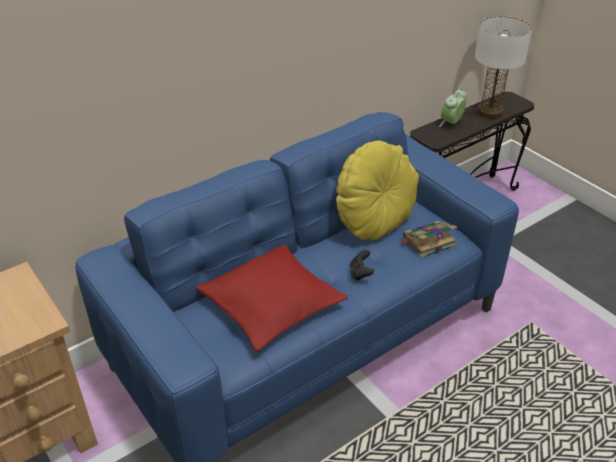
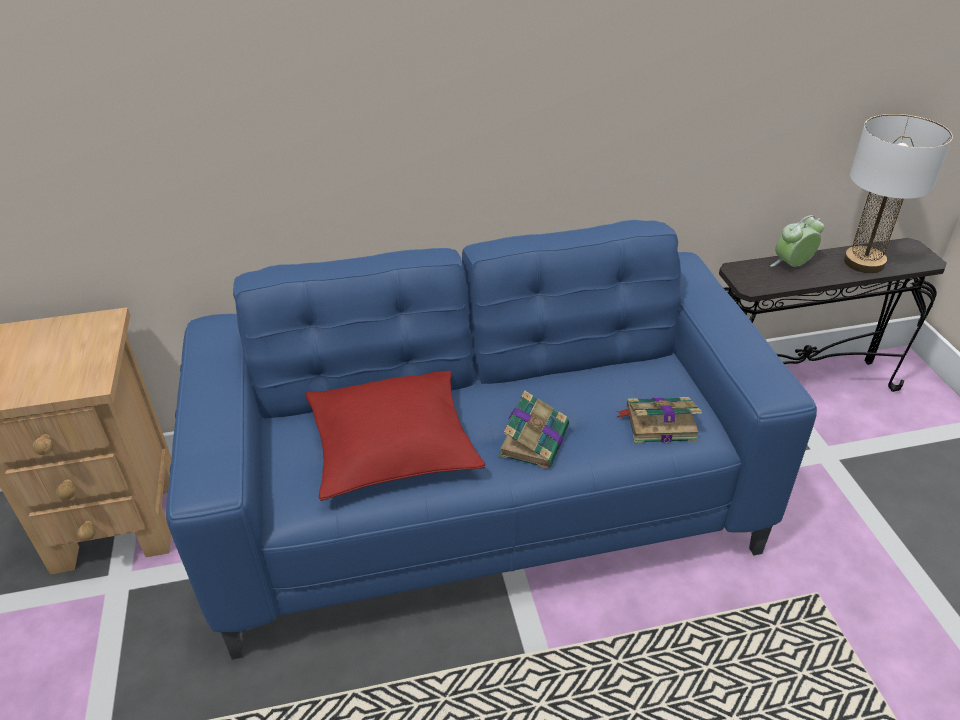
camera: 25 degrees right, 0 degrees up
(360, 273) = (534, 440): black game controller -> book
(374, 225) = (599, 379): yellow pillow -> none

